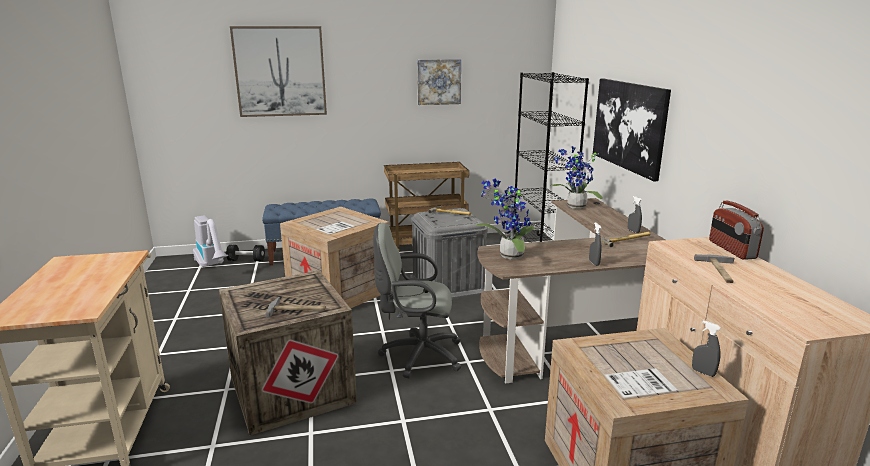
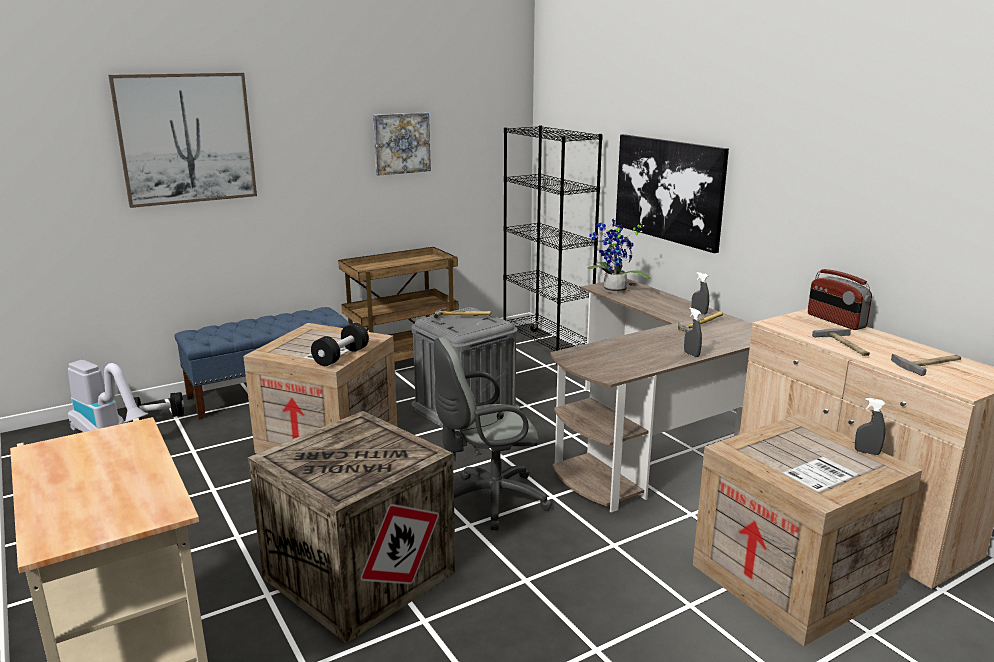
camera: 20 degrees left, 0 degrees up
(297, 309) = (384, 464): hammer -> hammer (929, 364)
(340, 231) = (341, 356): none -> black dumbbell
(508, 256) = (594, 359): potted plant -> none

